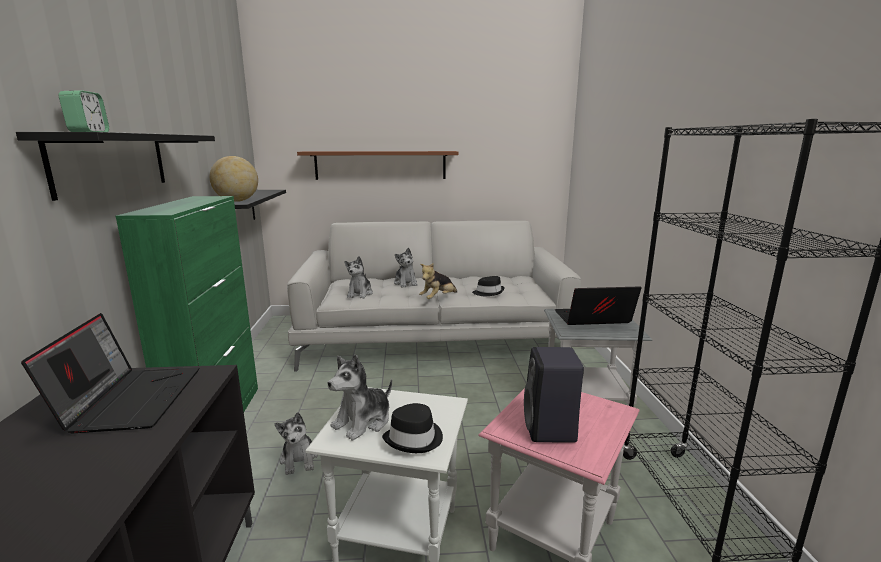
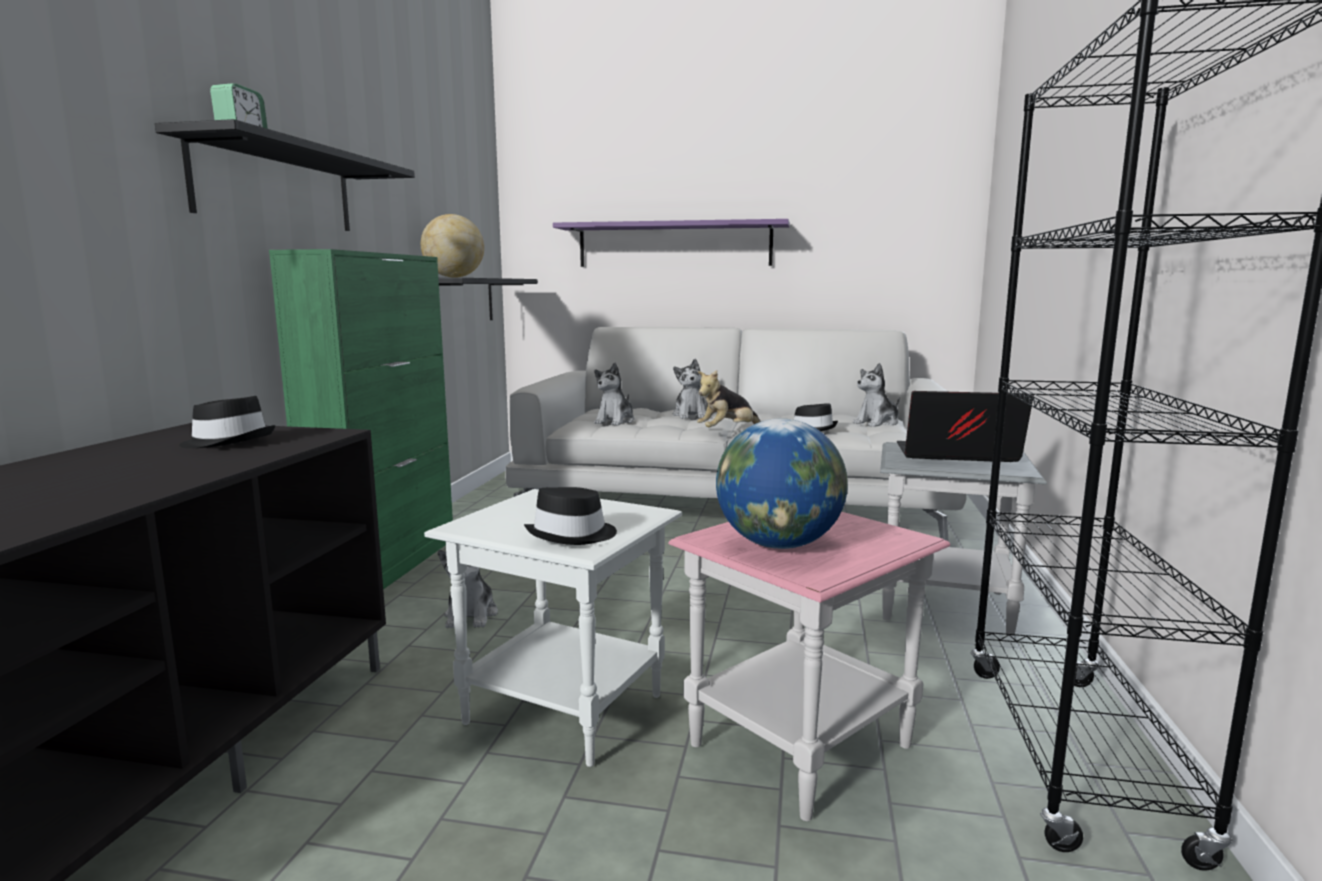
camera: 15 degrees right, 5 degrees down
(130, 399) = (228, 441): laptop -> black hat
(363, 422) = (516, 516): plush toy -> plush toy (877, 423)
(380, 165) = (674, 245): brown shelf -> purple shelf
(550, 430) = (779, 545): black speaker -> globe

